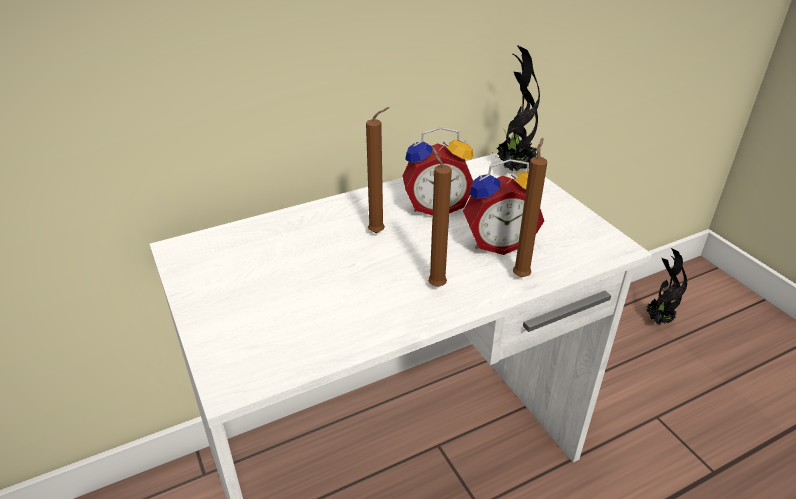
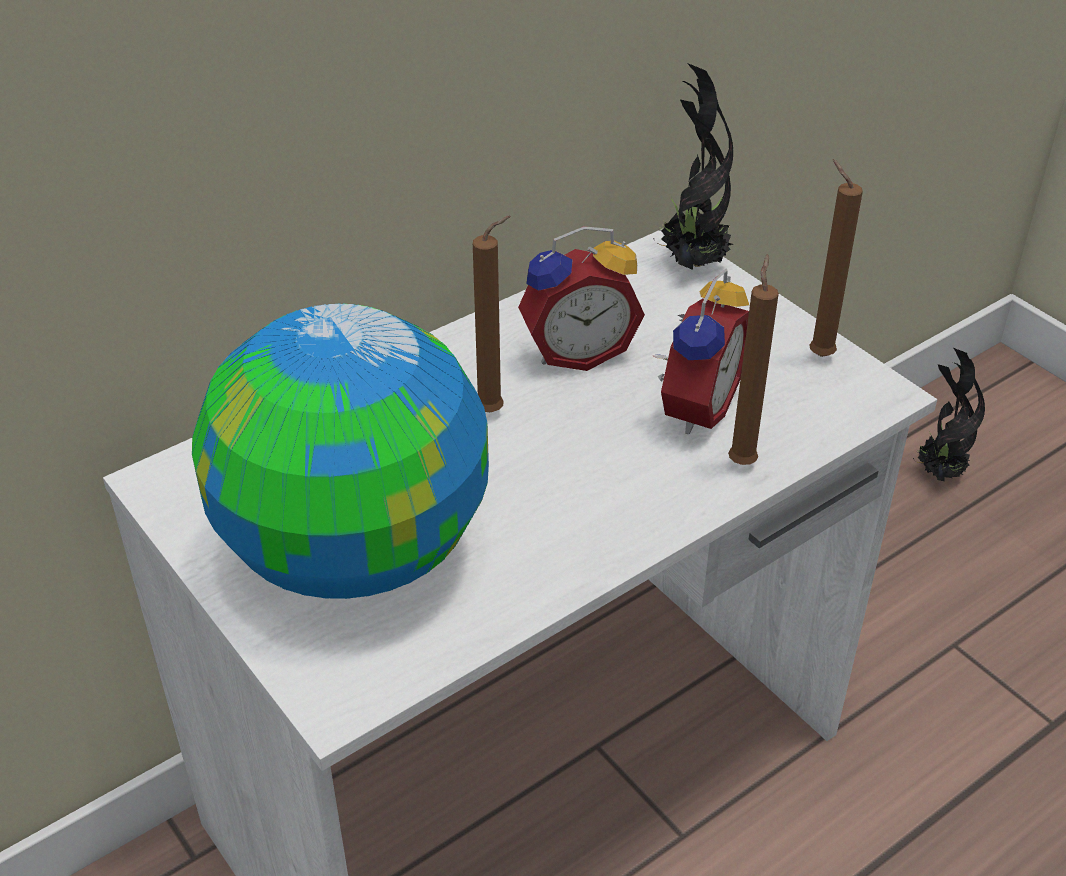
camera: 10 degrees left, 5 degrees up
(273, 300) = (356, 553): none -> globe
(435, 284) = (610, 494): brown candle -> brown candle (817, 354)
(497, 242) = (693, 407): alarm clock -> alarm clock turned 45 degrees counterclockwise

